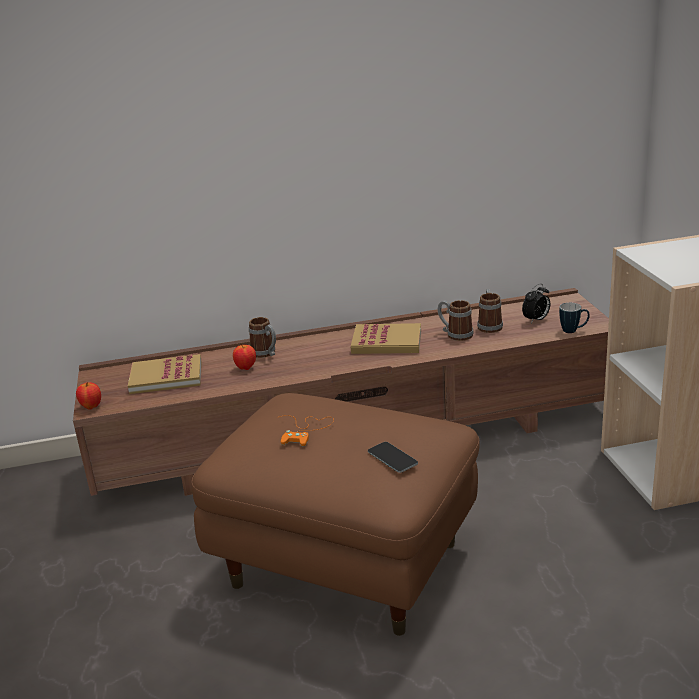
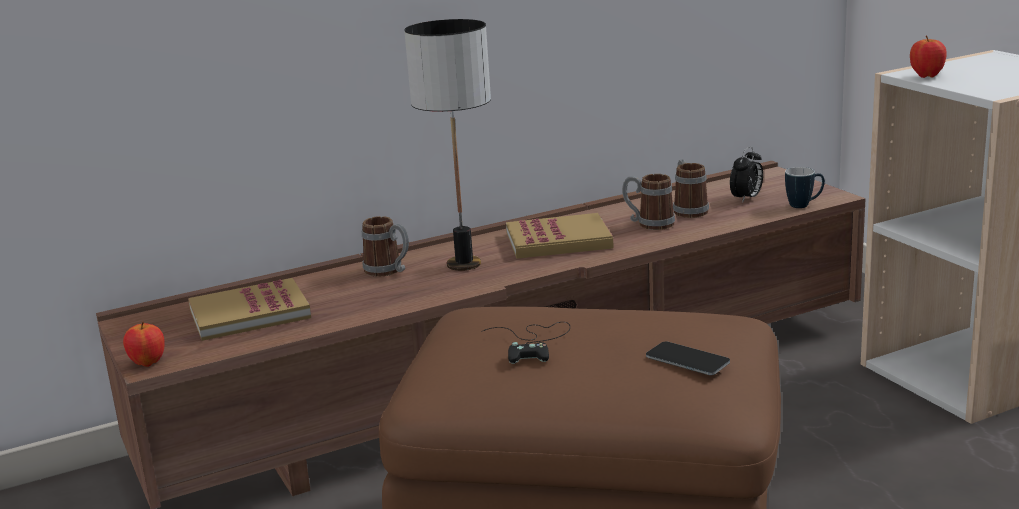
camera: 15 degrees left, 5 degrees down
(246, 368) = (369, 290): apple -> apple (926, 76)
(305, 430) = (534, 343): orange game controller -> black game controller
(315, 354) = (463, 265): none -> table lamp

